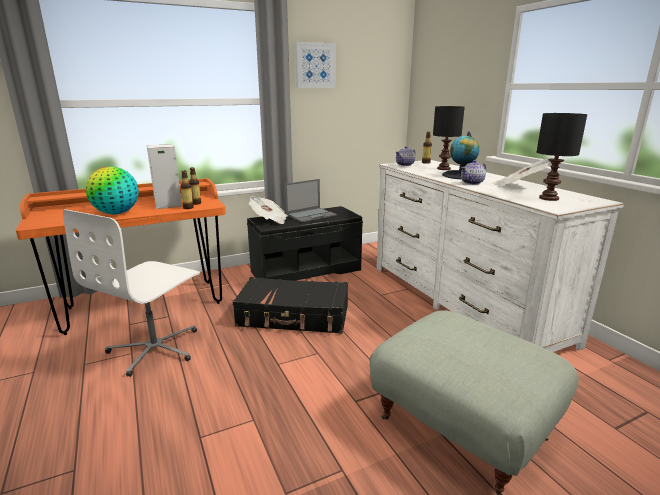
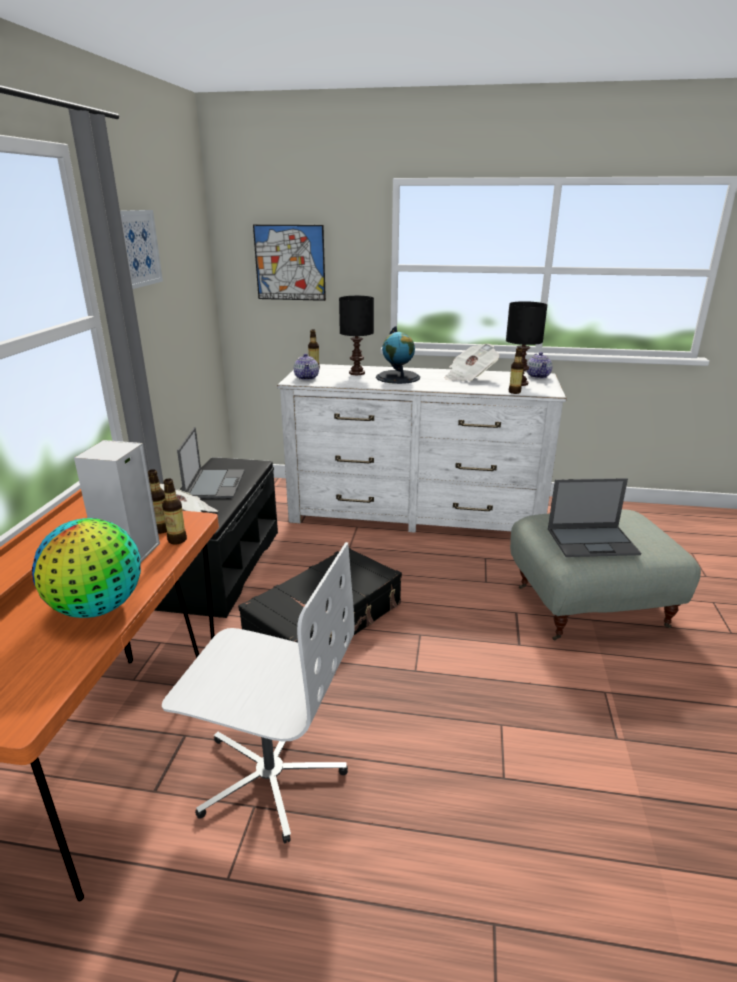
camera: 55 degrees left, 5 degrees up
(155, 348) = (270, 773): white office chair -> white office chair turned 45 degrees counterclockwise
(441, 345) = (593, 541): none -> laptop
(445, 84) = (290, 263): none -> picture
(472, 183) = (433, 384): teapot -> teapot (538, 376)
(519, 200) = (514, 392): none -> bottle

